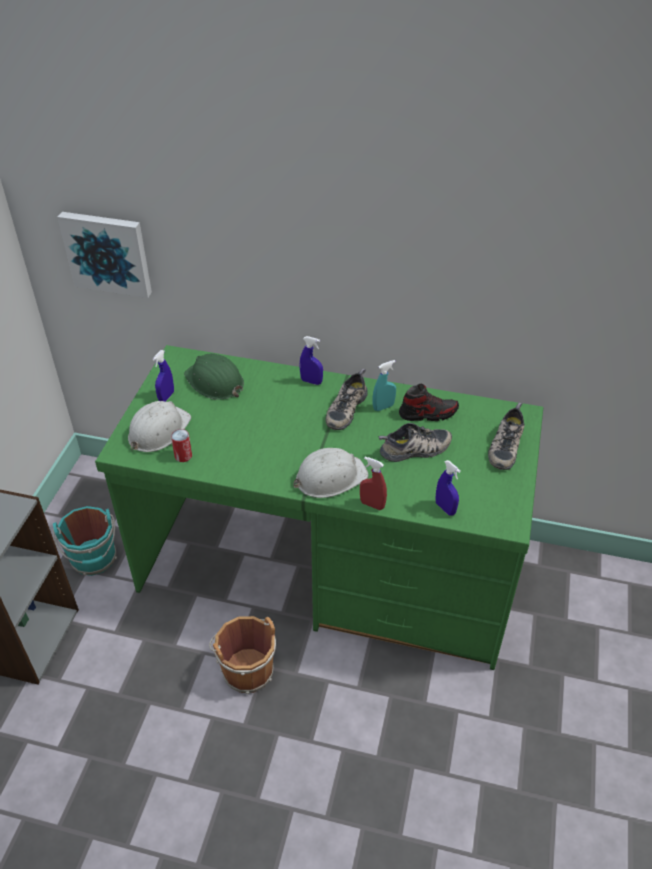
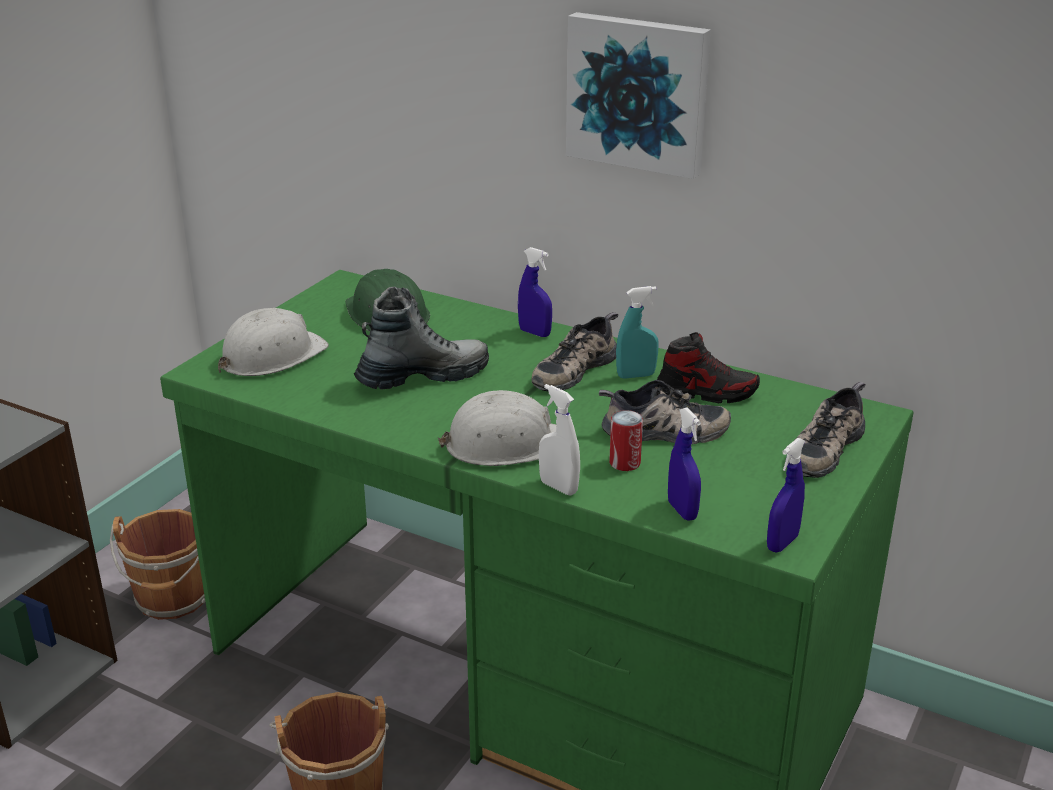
camera: 15 degrees right, 15 degrees down
(94, 559) = (172, 600): turquoise bucket -> brown bucket
(108, 253) = (274, 112): picture -> picture (638, 93)
(166, 397) = (306, 322): blue spray bottle -> blue spray bottle (782, 543)
(183, 456) = (291, 388): can -> can (624, 463)
(259, 431) = (423, 376): none -> boot
(372, 504) = (558, 487): red spray bottle -> white spray bottle

